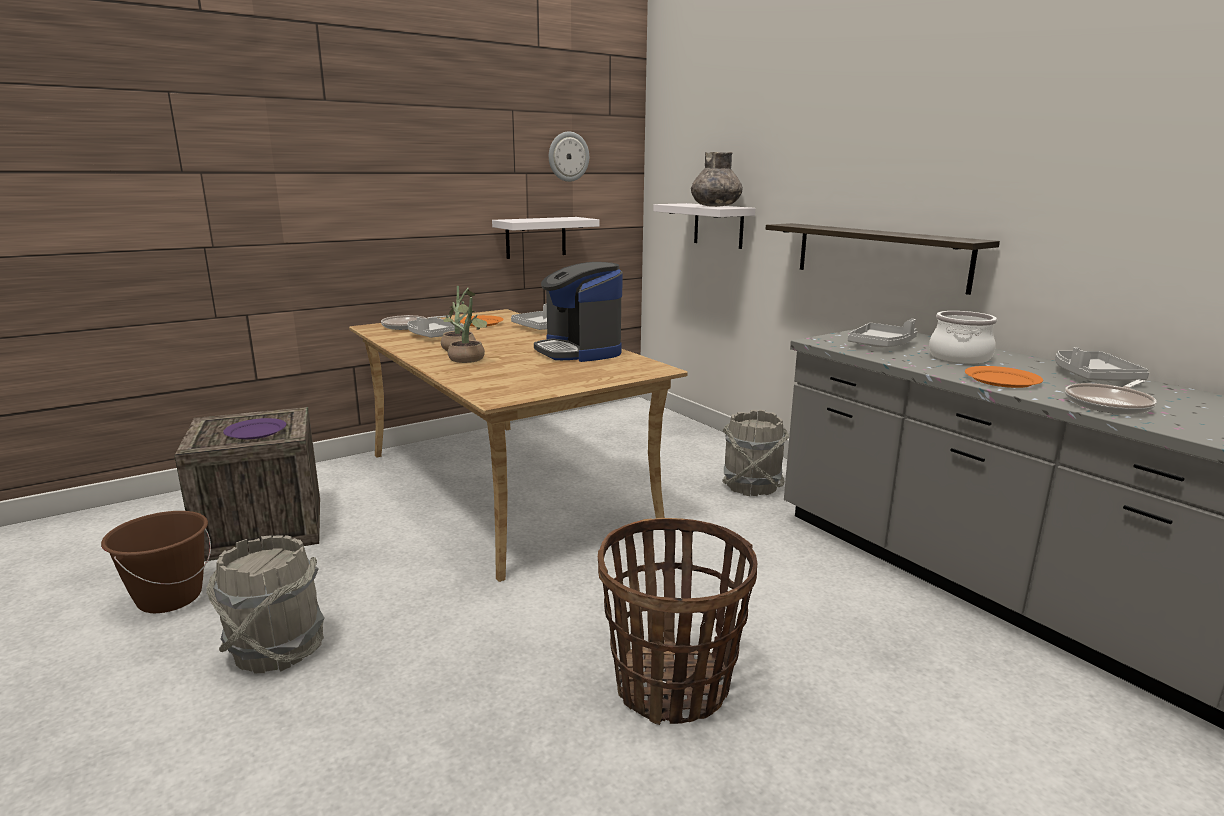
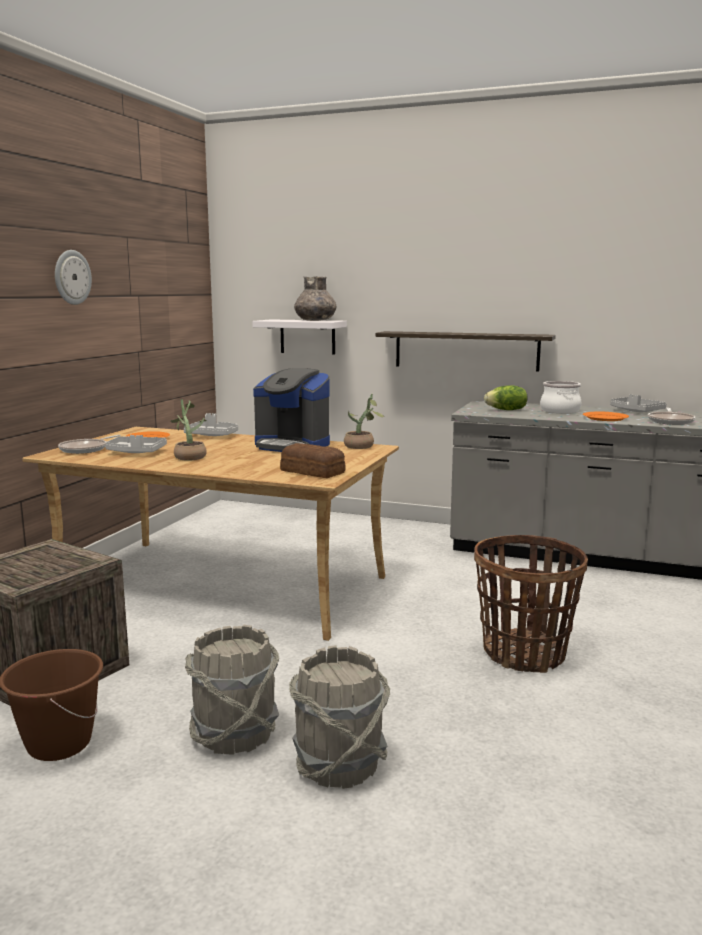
camera: 35 degrees left, 5 degrees down
(255, 431) = (52, 564): purple plate -> none
(468, 360) = (224, 463): potted plant -> potted plant (362, 446)
(514, 386) = (312, 471): none -> bread
(536, 237) = (148, 356): white shelf -> none
(568, 156) = (166, 280): wall clock -> wall clock (72, 277)
(751, 486) = (400, 540): grey bucket -> grey bucket (339, 765)
(881, 345) = (506, 410): grey tray -> lettuce

